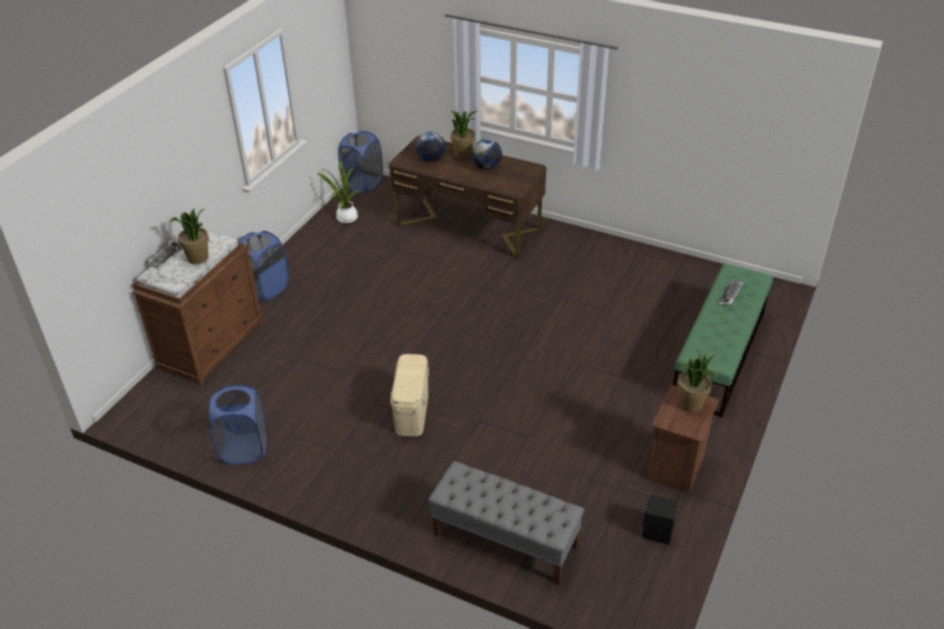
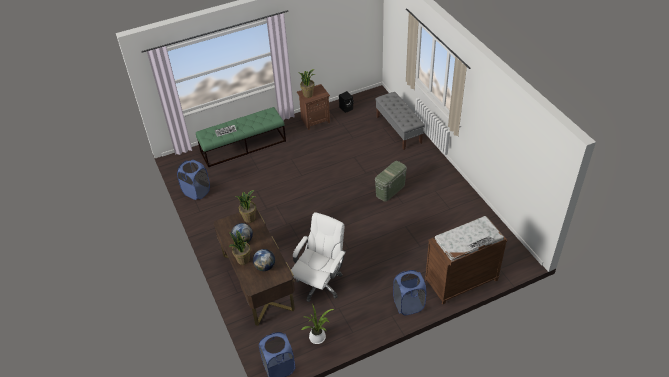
camera: 140 degrees left, 5 degrees up
(198, 258) = (463, 233): potted plant -> potted plant (249, 218)
(244, 449) = (474, 212): blue laundry basket -> blue laundry basket (196, 192)
(394, 258) = (320, 283): none -> white office chair
(411, 412) = (390, 190): beige storage box -> green storage box

